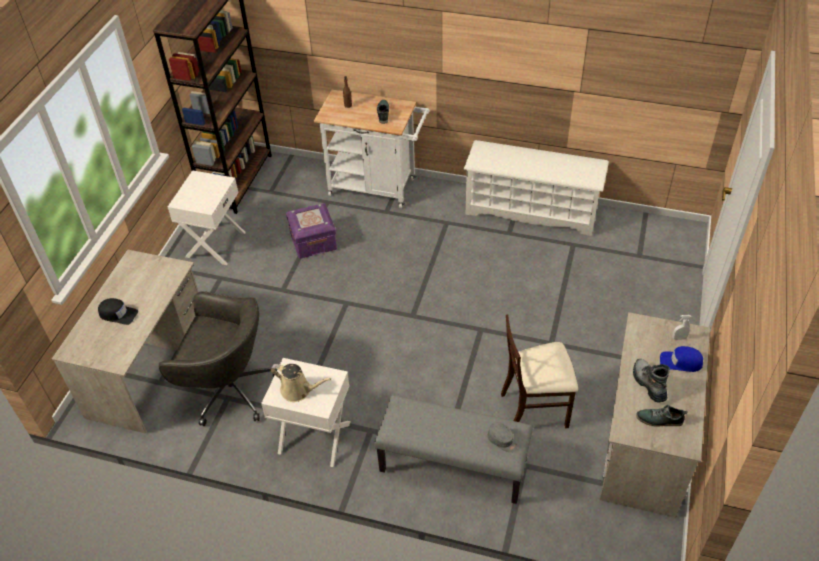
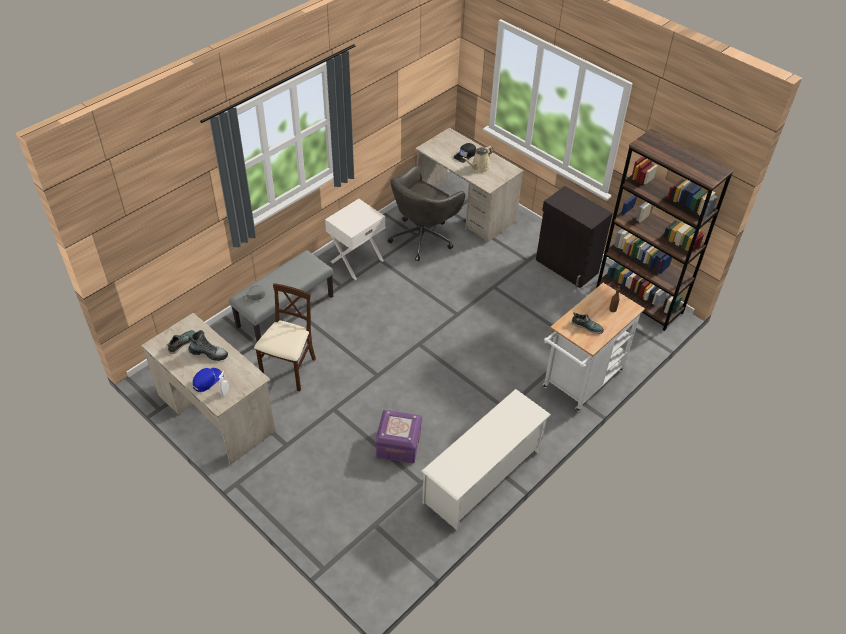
camera: 115 degrees right, 0 degrees up
(215, 244) = (566, 267): white nightstand -> black cabinet
(298, 390) = (354, 214): beige watering can -> beige watering can (479, 168)
(313, 241) = (535, 319): purple storage box -> purple storage box (398, 445)

